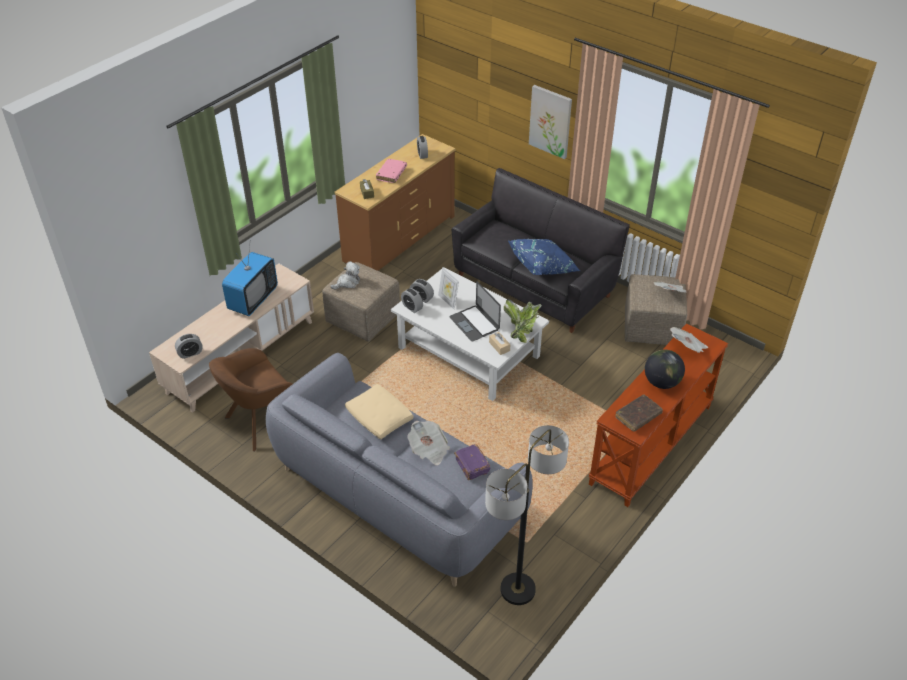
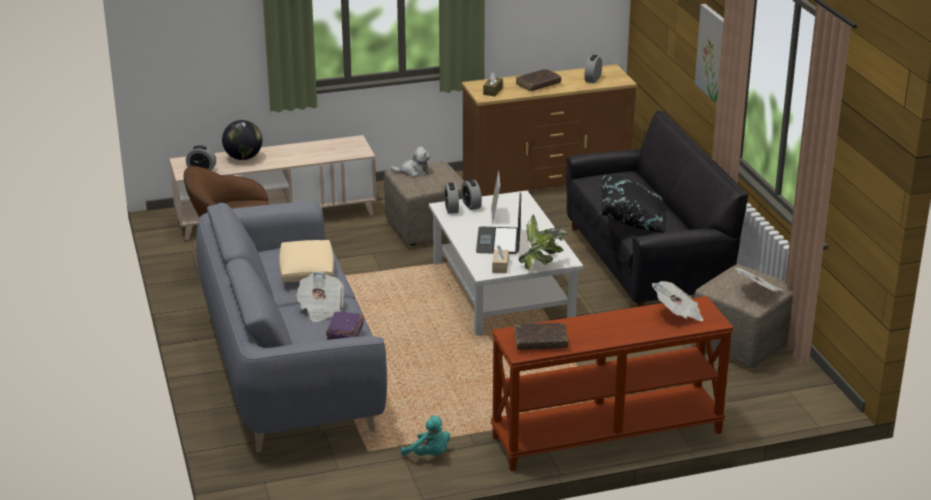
camera: 35 degrees right, 15 degrees down
(253, 299) = (304, 152): television -> none
(391, 174) = (538, 84): pink book -> brown book
(517, 589) = (313, 480): floor lamp -> none
(543, 266) = (632, 220): blue pillow -> black pillow
(567, 522) = (429, 455): none -> turquoise plush toy
(661, 382) = (606, 328): globe -> globe (243, 158)

